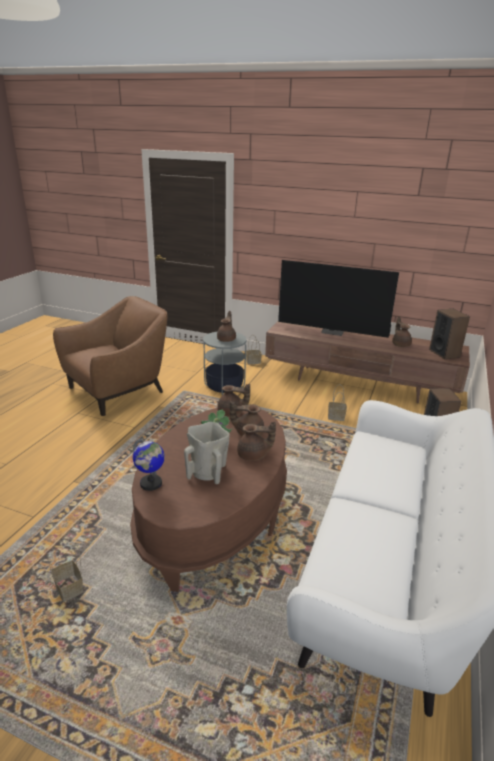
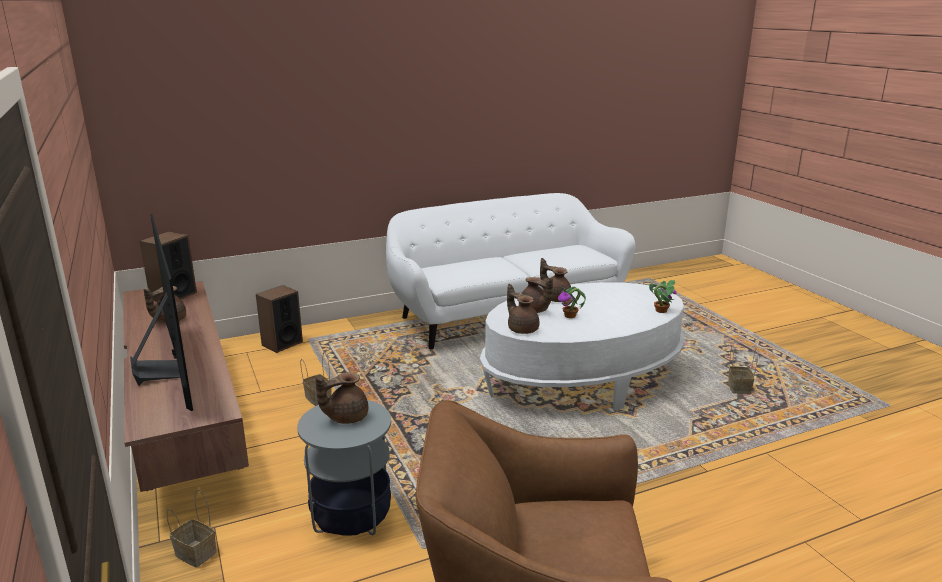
camera: 135 degrees left, 5 degrees down
(151, 484) = (660, 310): globe -> potted plant
(208, 473) = (607, 301): beige vase -> none
(214, 516) = (582, 380): brown coffee table -> white coffee table

